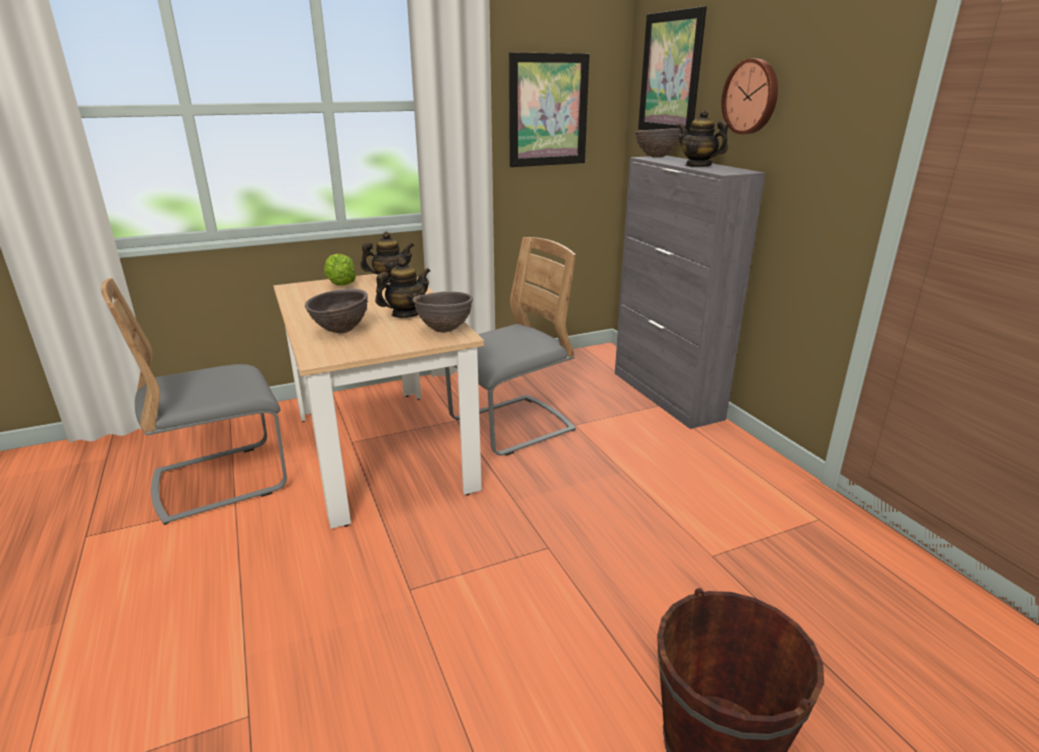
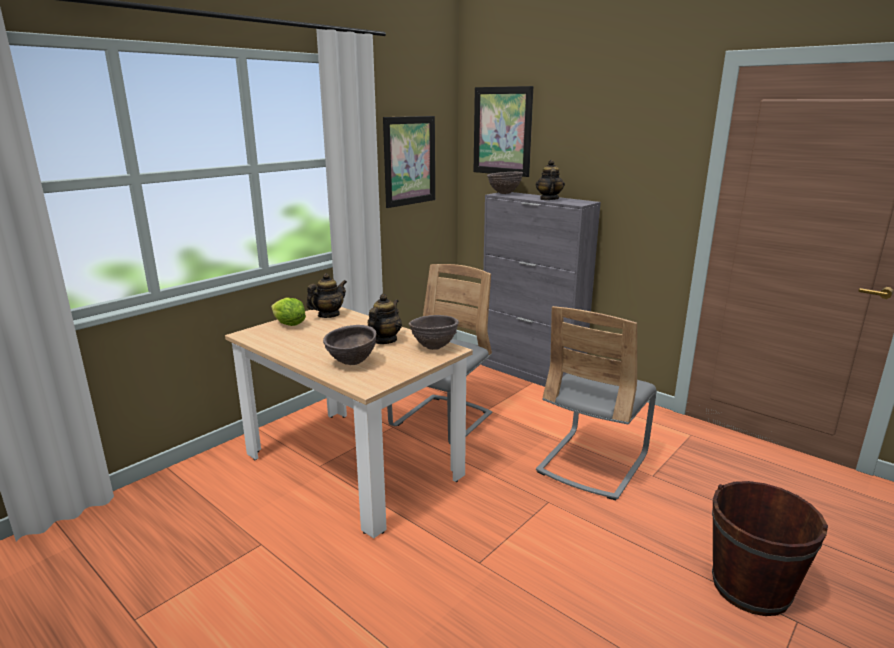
camera: 25 degrees left, 5 degrees down
(221, 480) = (227, 530): grey chair -> grey chair (592, 463)
(698, 165) = (548, 199): teapot -> teapot turned 75 degrees clockwise
(751, 97) = (581, 150): wall clock -> none

